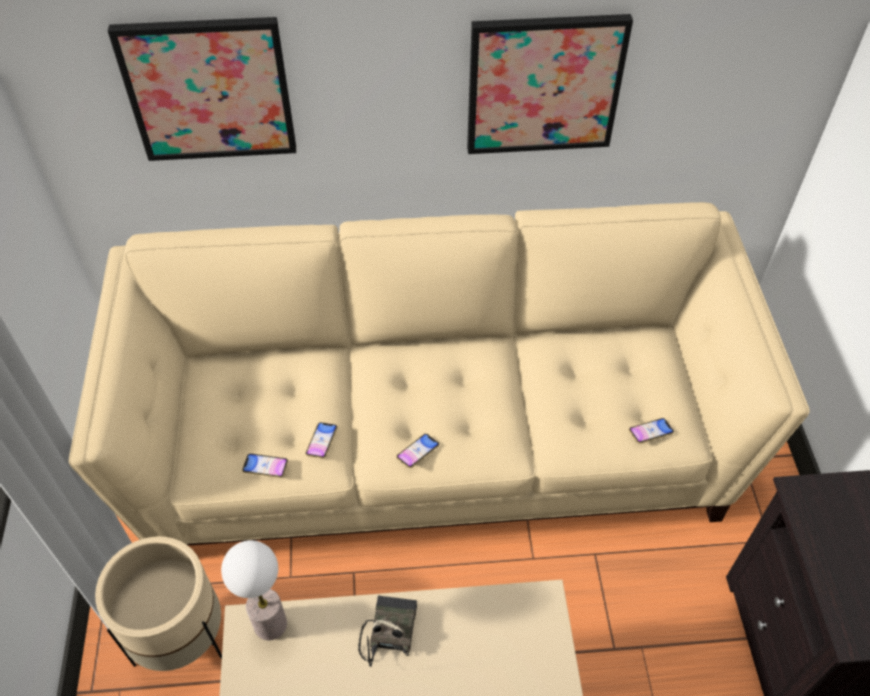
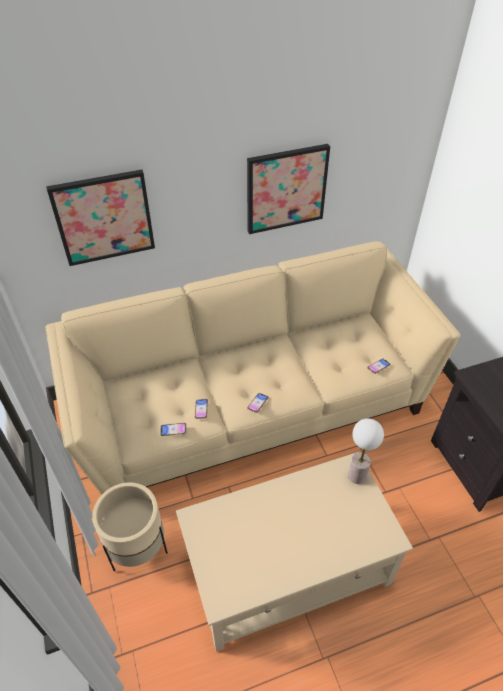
camera: 15 degrees left, 5 degrees down
(270, 623) = (206, 513): table lamp -> table lamp (357, 475)
(388, 630) = (274, 500): radio -> none

